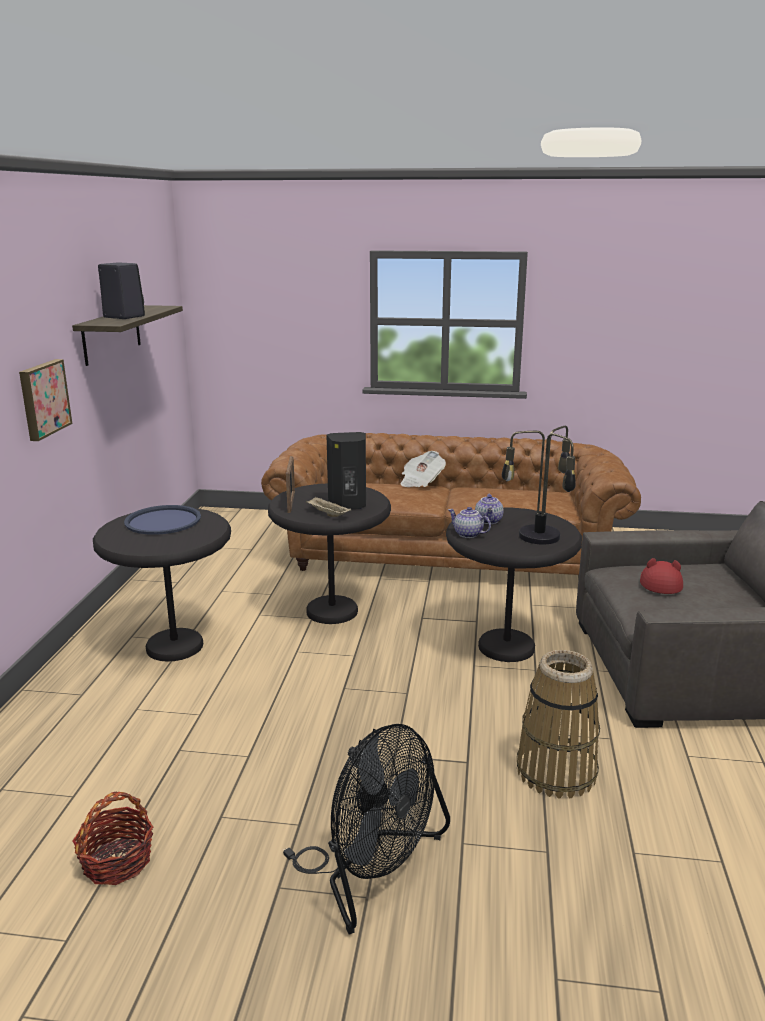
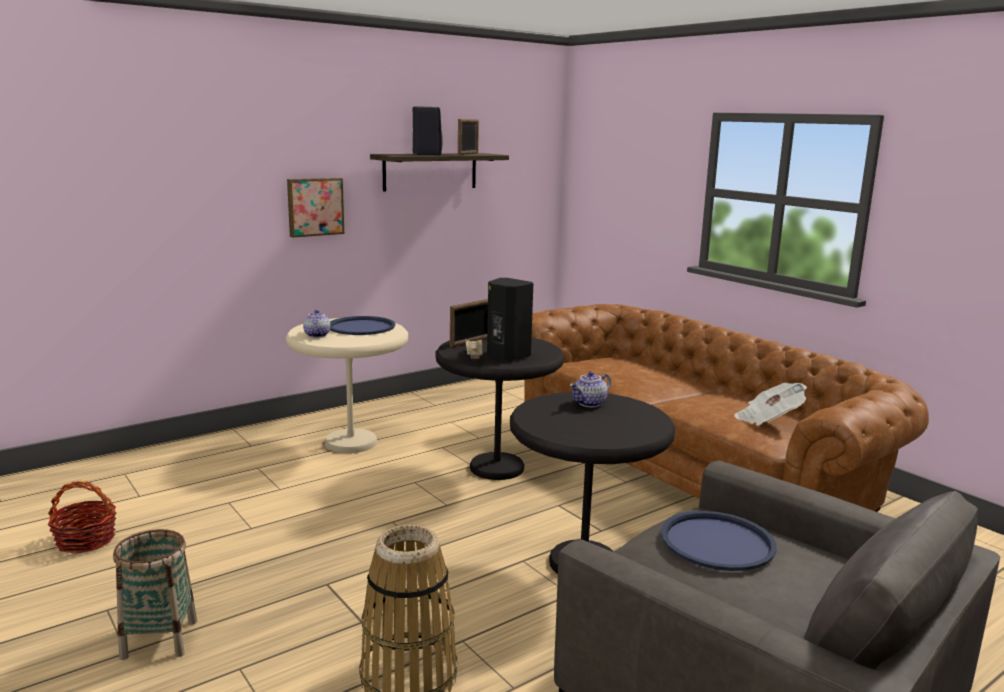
camera: 45 degrees right, 5 degrees down
(147, 310) = (468, 154): none -> picture frame
(174, 646) = (351, 443): black side table -> beige side table
(369, 871) = (159, 639): black fan -> basket
(421, 481) = (683, 375): newspaper -> newspaper (768, 420)
(467, 534) = (539, 405): teapot -> teapot (316, 335)
(539, 537) = (599, 430): table lamp -> none
(660, 582) = (717, 542): red hat -> blue tray

